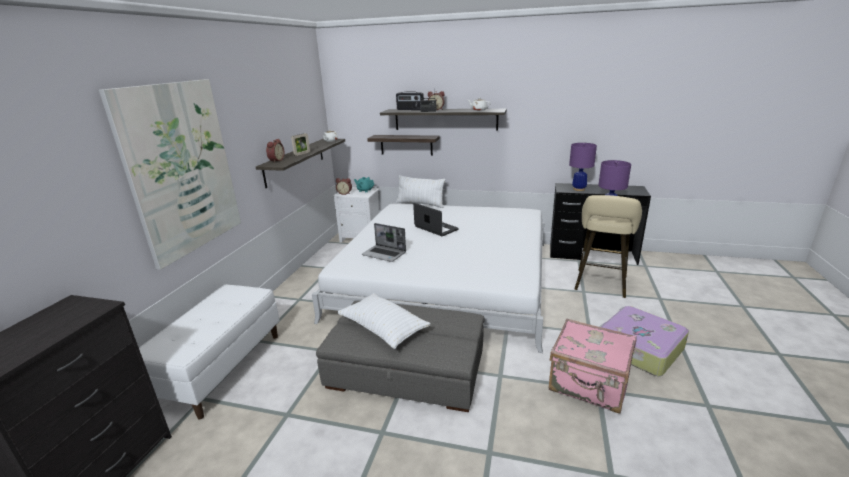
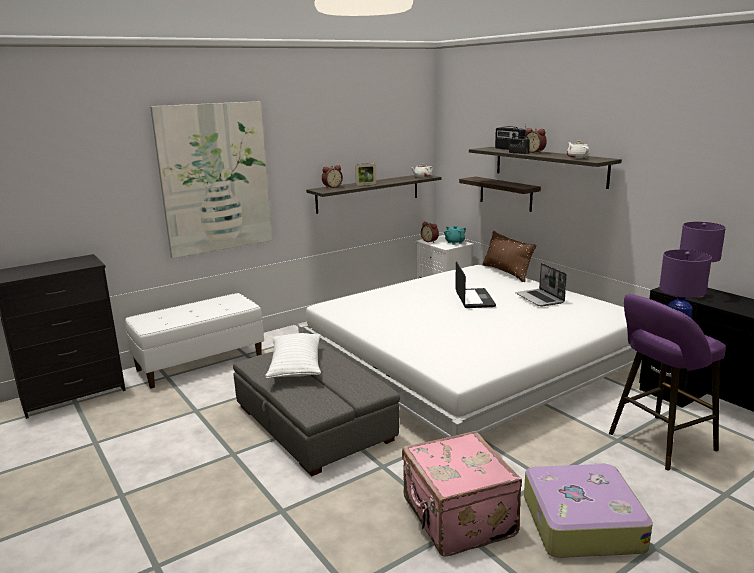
camera: 40 degrees right, 5 degrees down
(384, 254) = (383, 307): laptop -> laptop (540, 299)
(420, 204) = (506, 272): white pillow -> brown pillow
(600, 285) = (657, 443): beige stool -> purple stool

